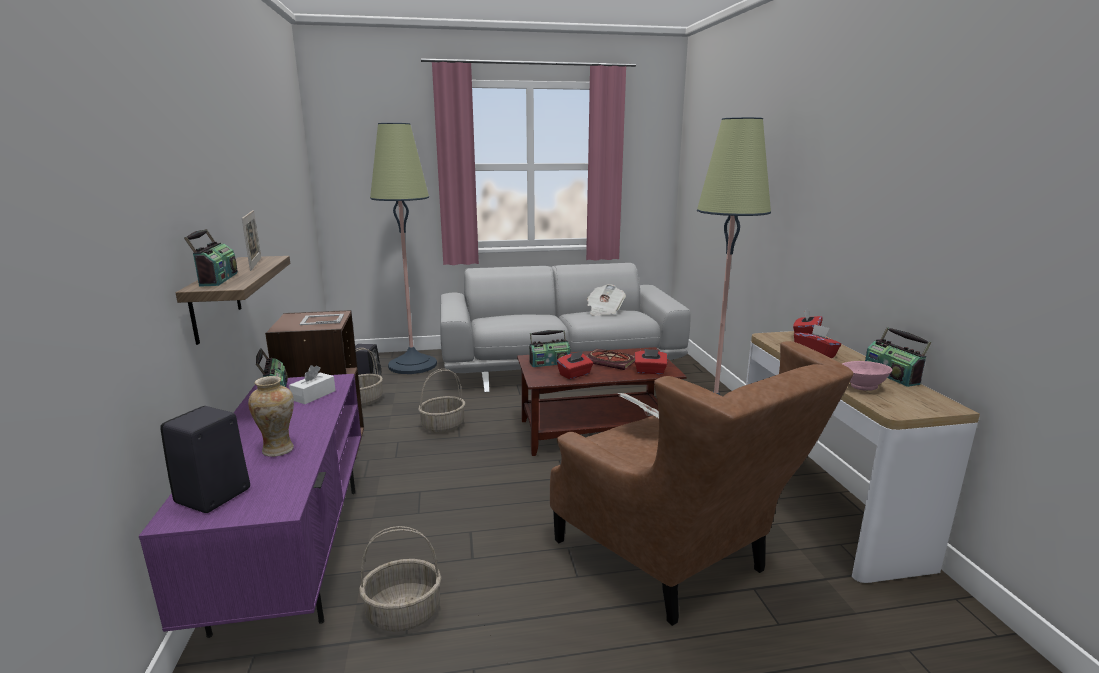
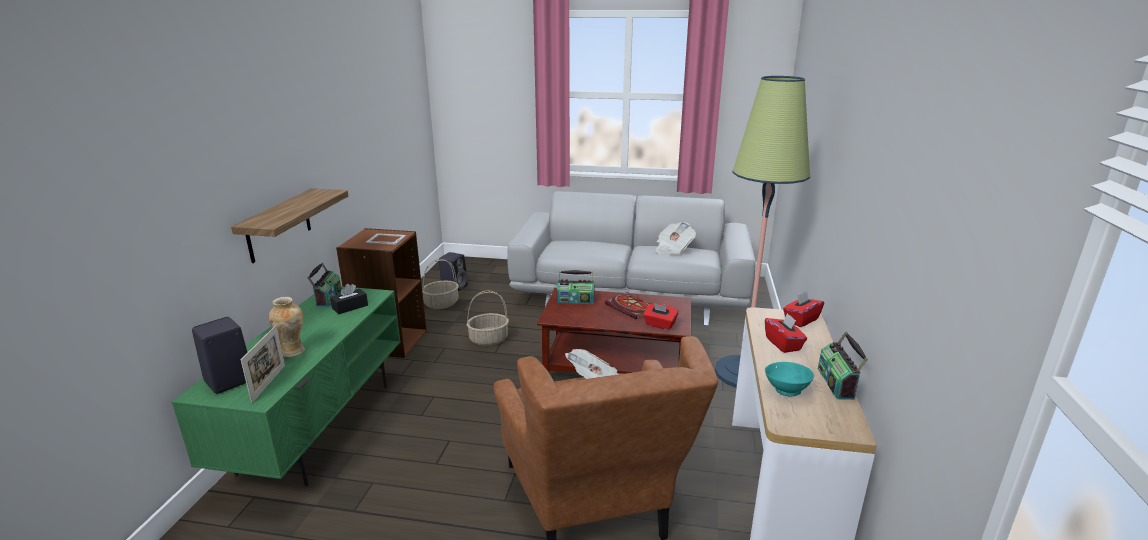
camera: 20 degrees right, 5 degrees up
(217, 279) = (269, 215): radio -> none
(255, 264) = (313, 199): picture frame -> picture frame (269, 383)
(292, 551) = (318, 425): purple tv stand -> green tv stand
(313, 395) = (350, 307): white tissue box -> black tissue box
(404, 612) = (362, 493): basket -> none
(412, 365) = (501, 274): floor lamp -> none
(575, 375) = (587, 317): red tissue box -> none
(861, 386) = (786, 390): pink bowl -> turquoise bowl

